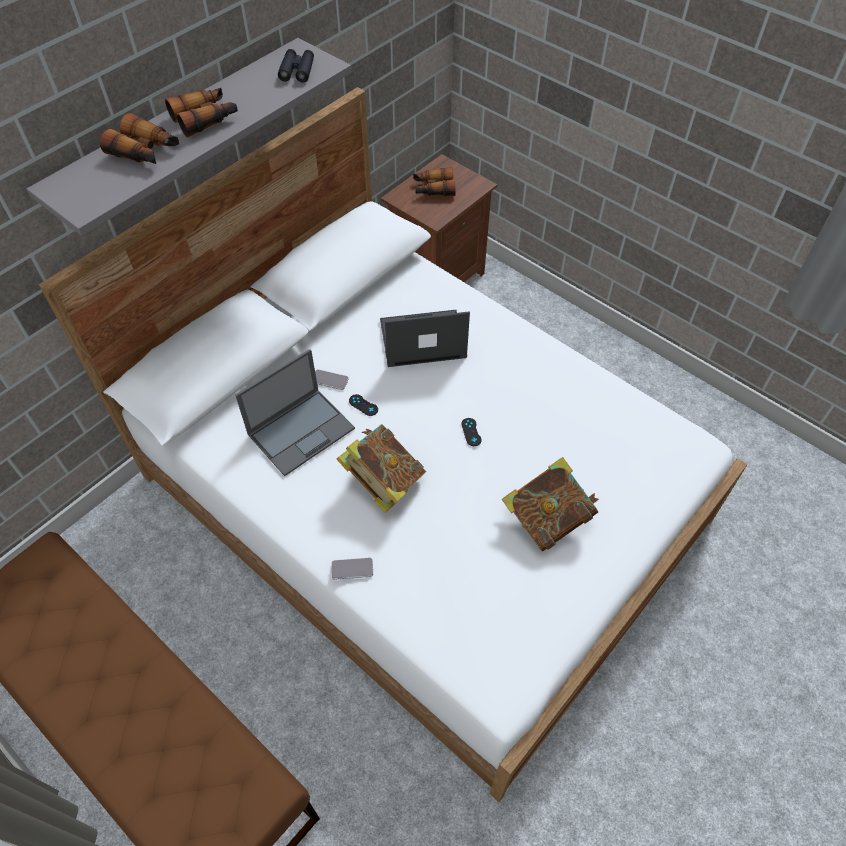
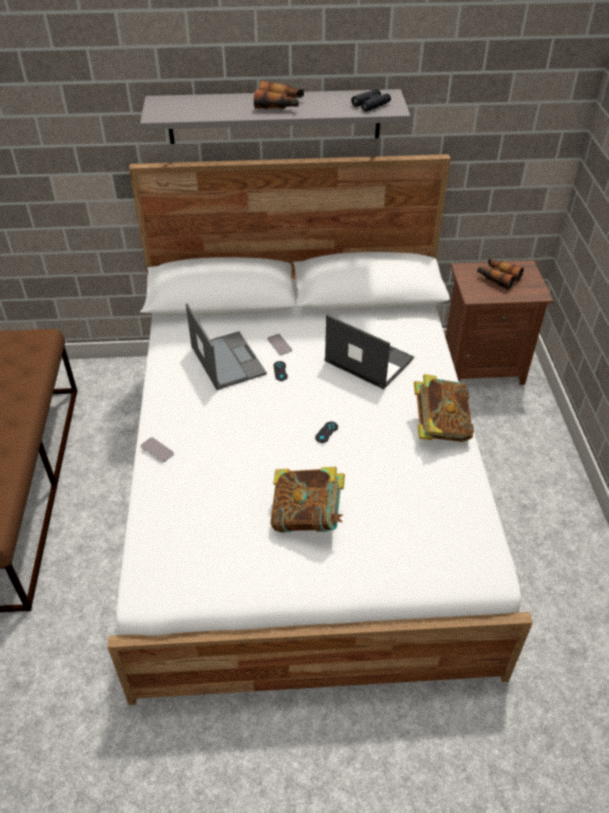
camera: 45 degrees right, 10 degrees down
(146, 152) = (224, 106): binoculars -> none
(302, 430) = (227, 360): laptop -> laptop turned 120 degrees counterclockwise
(383, 481) = (235, 419): book -> book (439, 427)

